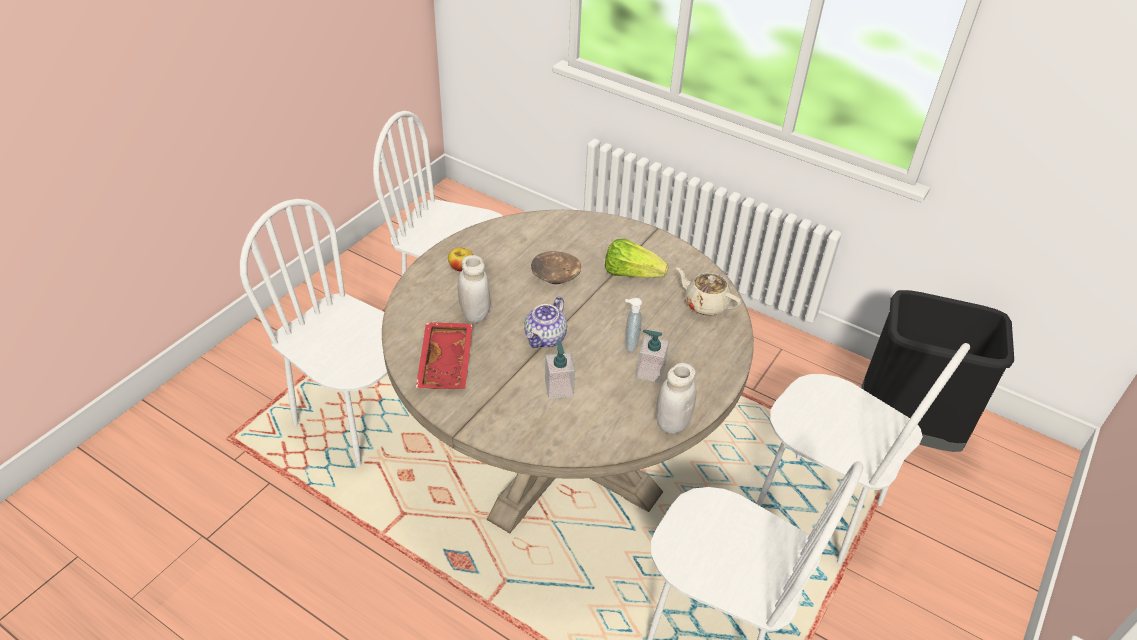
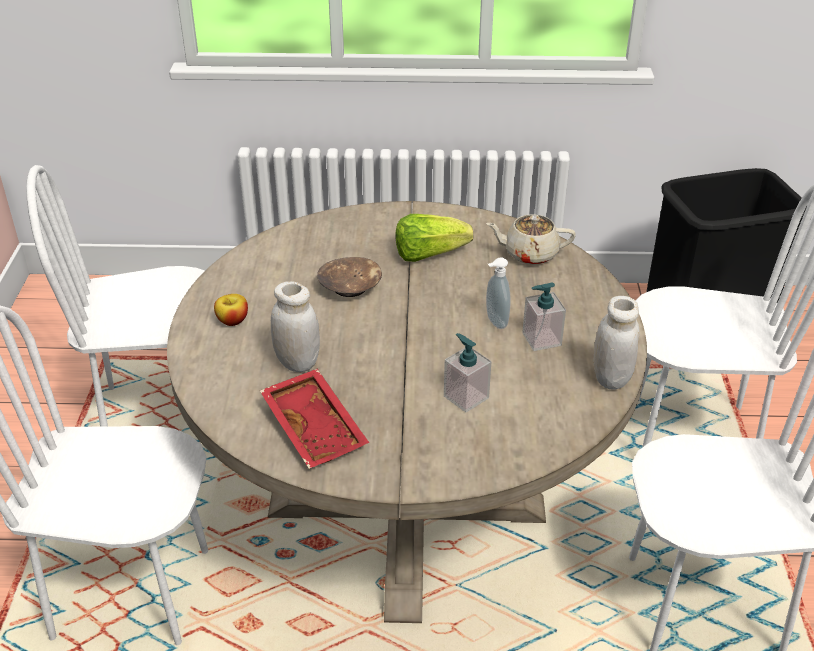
camera: 30 degrees left, 5 degrees down
(545, 338) = (402, 353): teapot -> none

